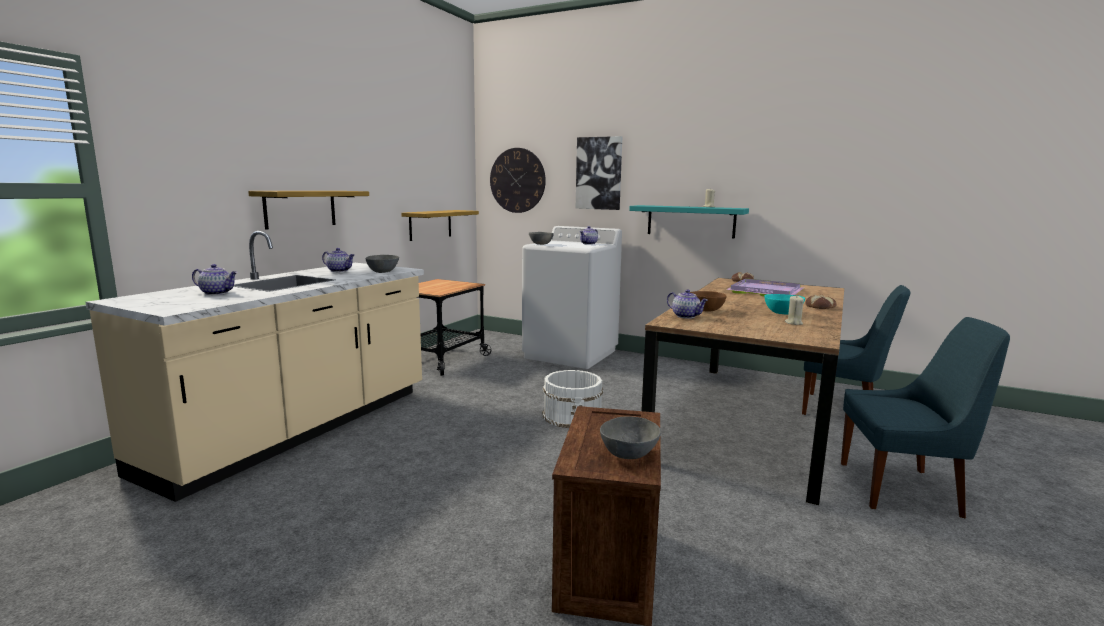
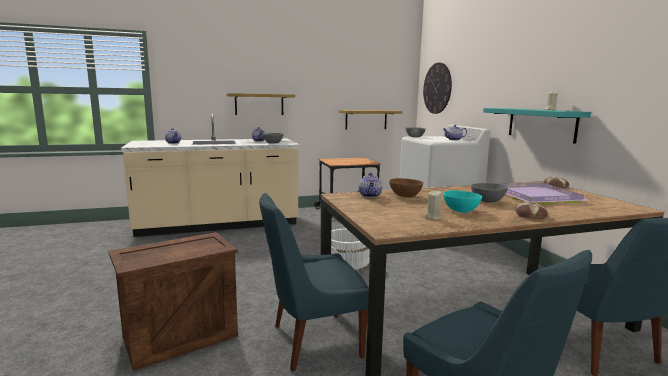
camera: 45 degrees right, 0 degrees up
(599, 173) = (482, 80): picture -> none
(630, 454) = (155, 257): grey bowl -> grey bowl (488, 201)
(713, 497) = (312, 341): none -> blue chair

